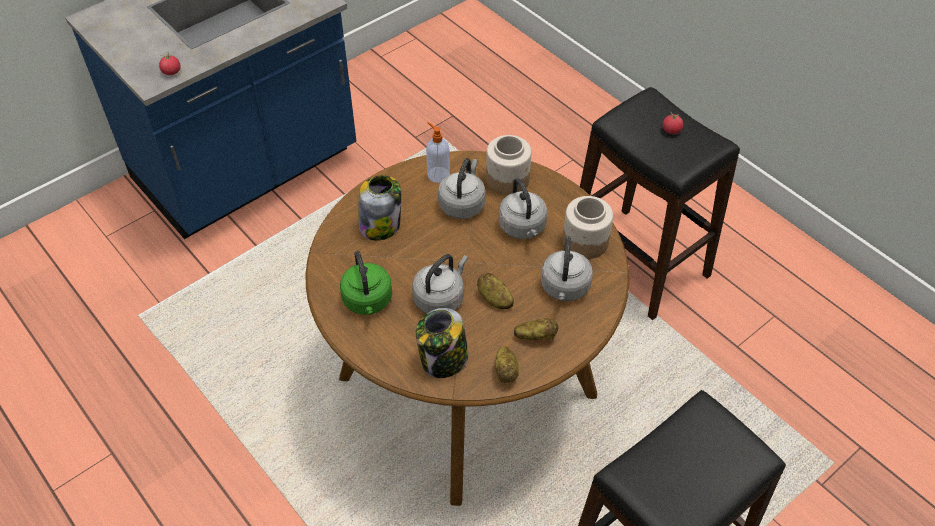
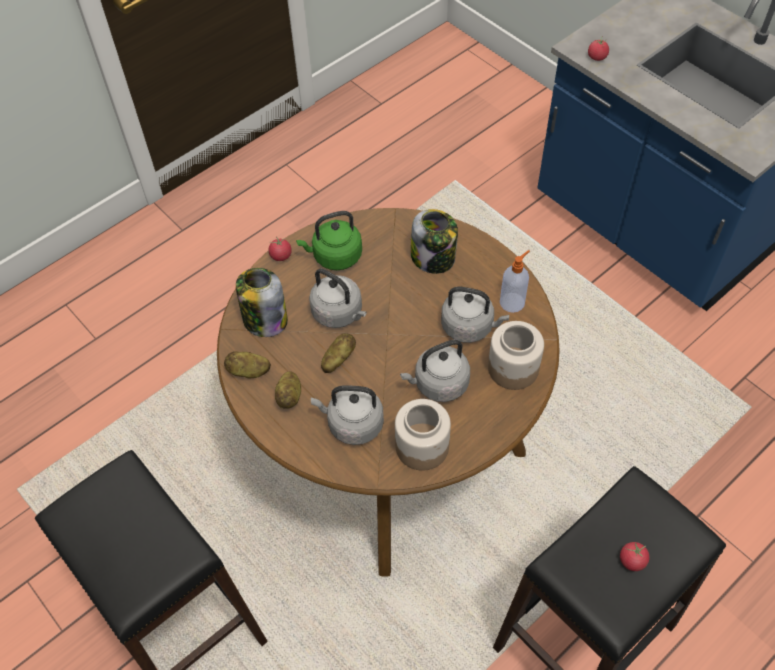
camera: 90 degrees right, 5 degrees up
(360, 348) = (281, 256): none -> tomato

